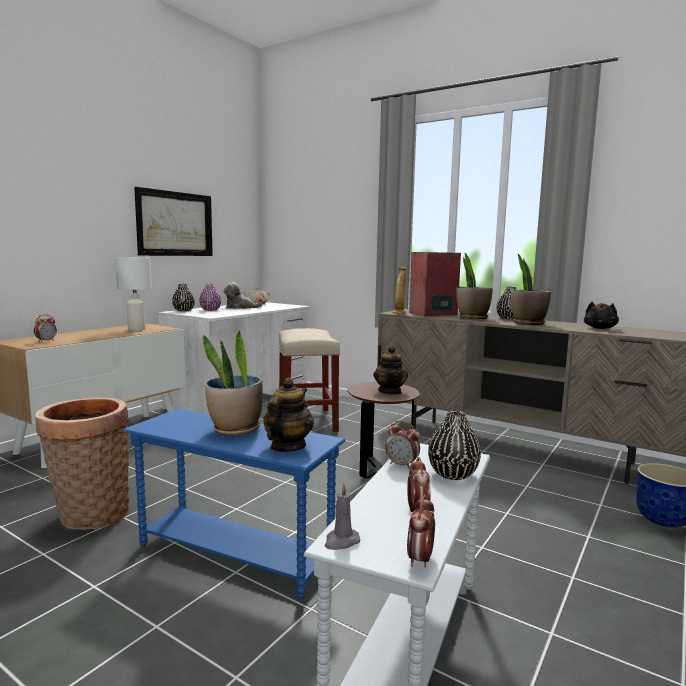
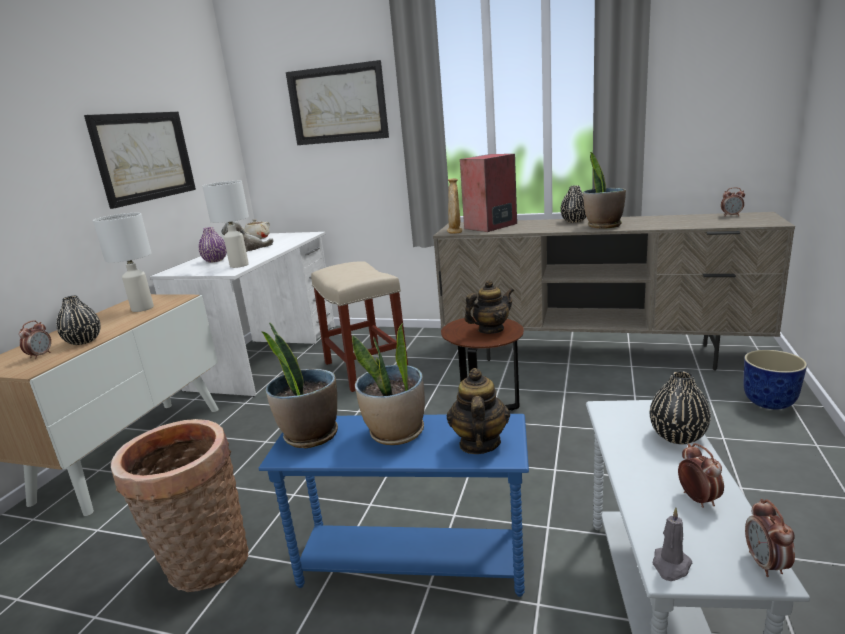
camera: 15 degrees left, 10 degrees up
(183, 311) = (182, 268): black vase -> black vase (84, 341)
(222, 314) = (240, 265): none -> white table lamp
(335, 204) = (338, 104): none -> picture
(390, 391) = (490, 330): teapot -> teapot turned 90 degrees counterclockwise
(402, 465) = (619, 437): alarm clock -> alarm clock (731, 215)
(472, 318) = (539, 227): potted plant -> potted plant (310, 435)
(600, 328) = (676, 221): black plush toy -> none

